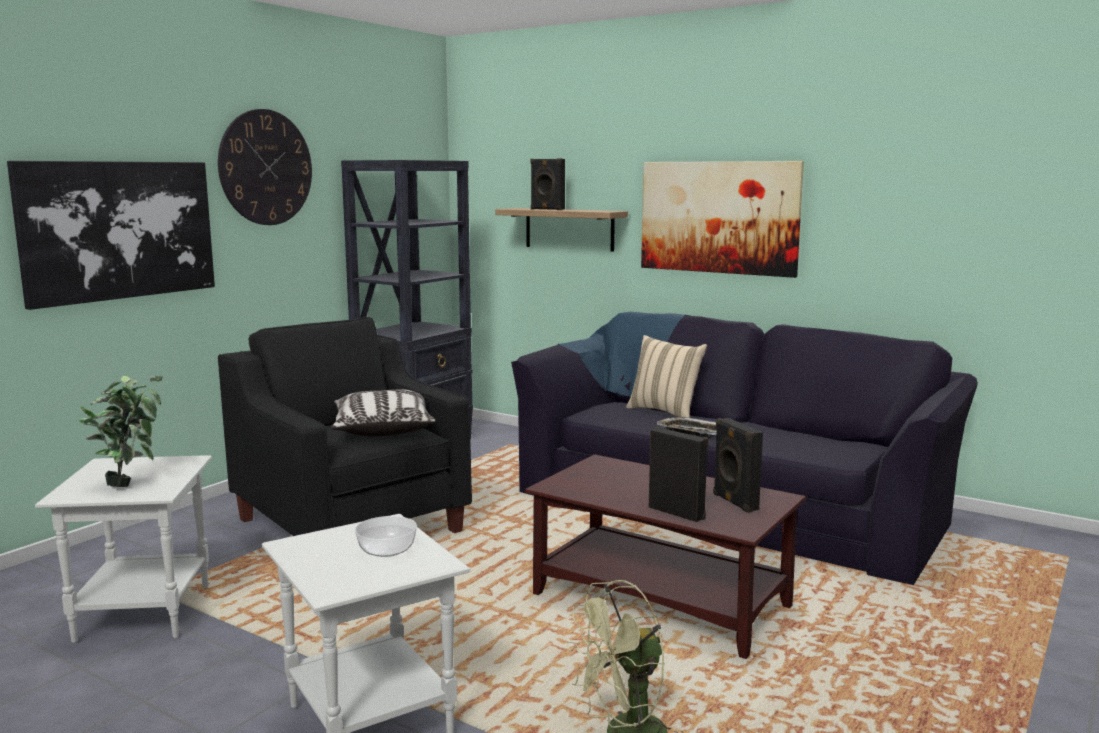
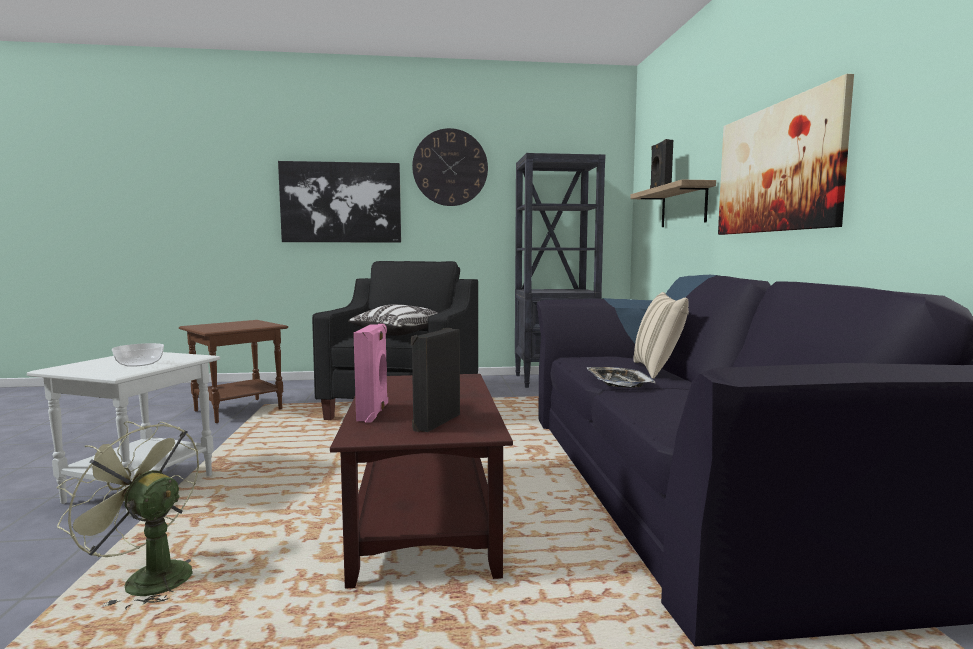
camera: 50 degrees right, 5 degrees down
(130, 483) = (222, 326): potted plant -> none
(144, 612) = (239, 410): white side table -> brown side table
(677, 512) = (374, 413): black speaker -> pink speaker

